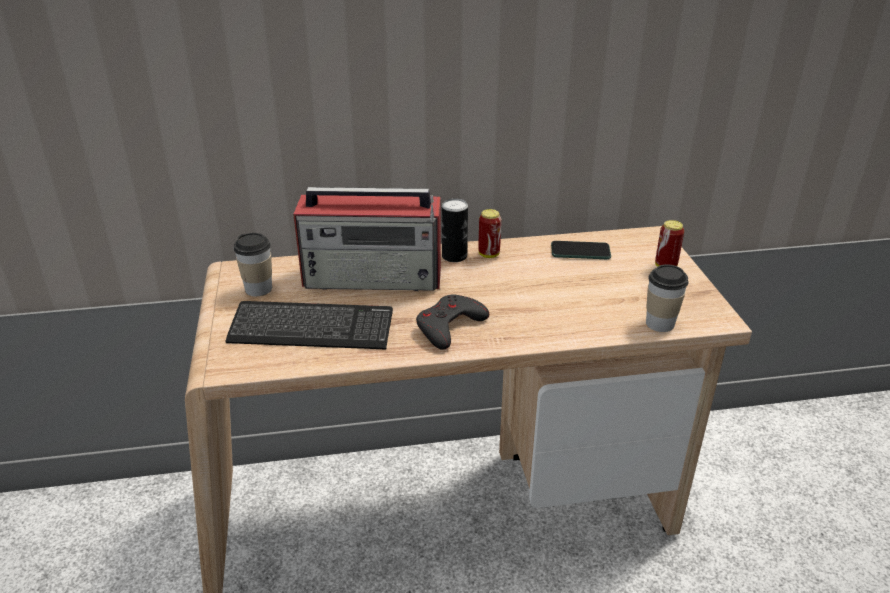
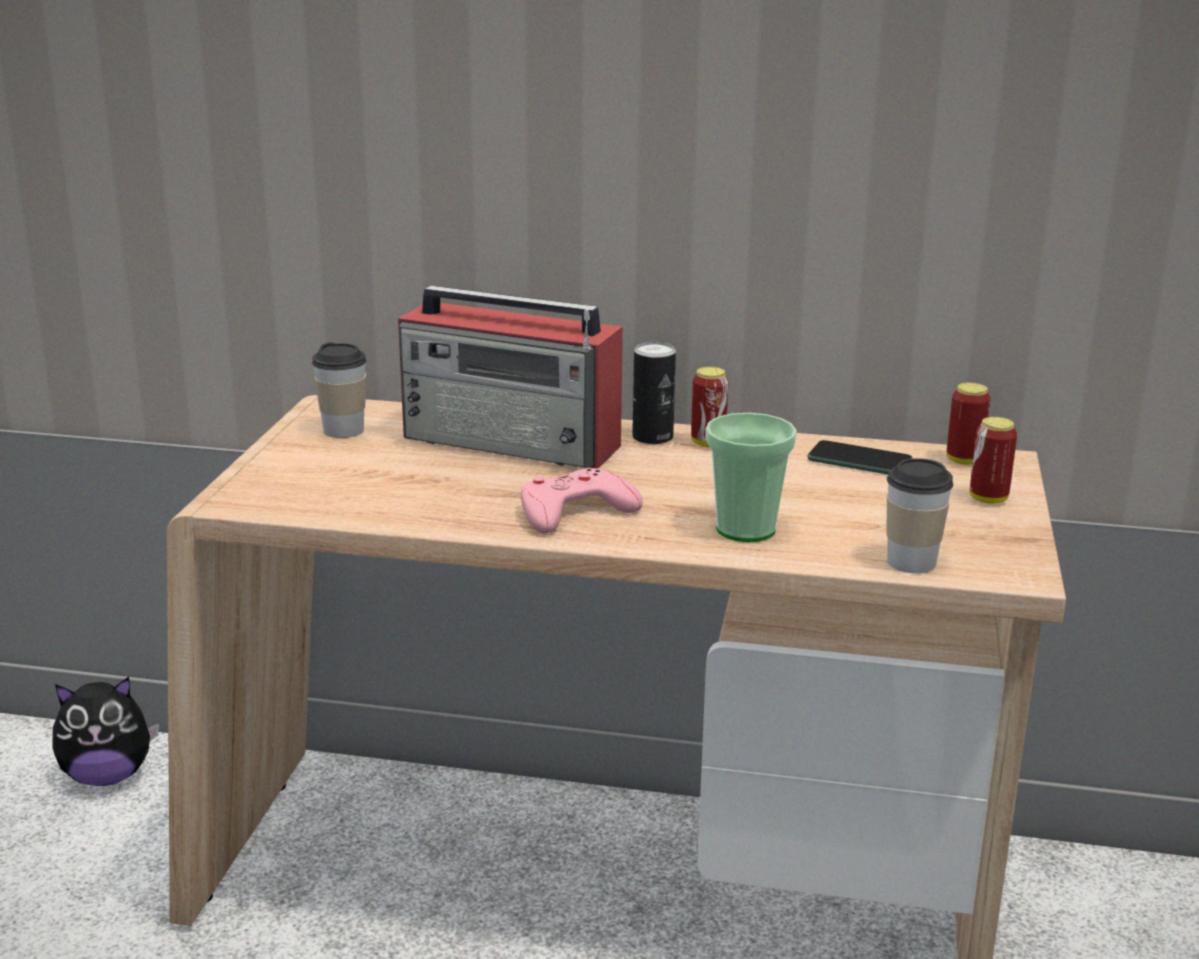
camera: 20 degrees right, 10 degrees down
(108, 520) = (108, 776): none -> plush toy
(311, 329) = (378, 482): keyboard -> none
(449, 326) = (574, 511): grey game controller -> pink game controller
(556, 318) = (745, 529): none -> cup
(633, 240) = (964, 460): none -> can

